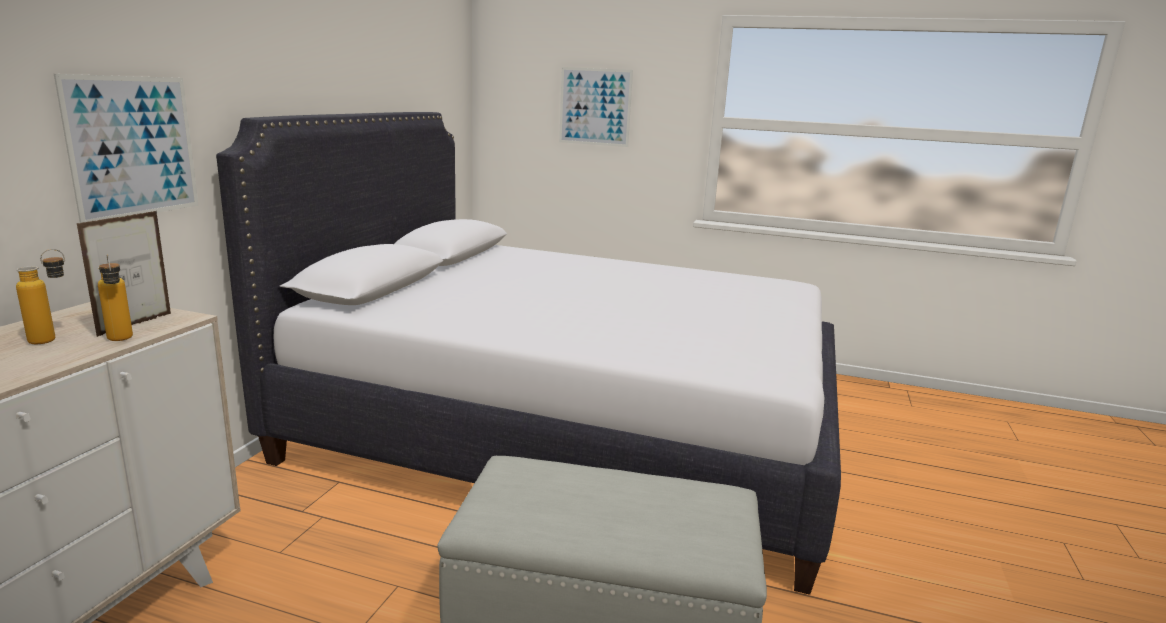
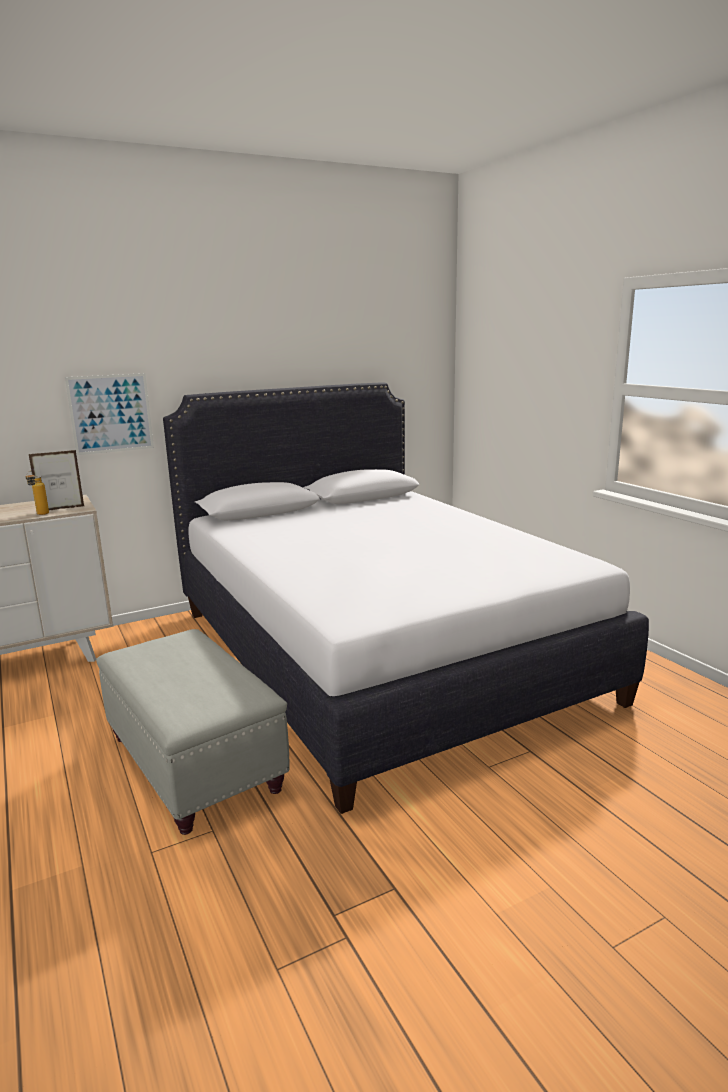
camera: 45 degrees right, 0 degrees up
(53, 339) = (25, 510): bottle -> none
(595, 107) = (528, 374): picture -> none

